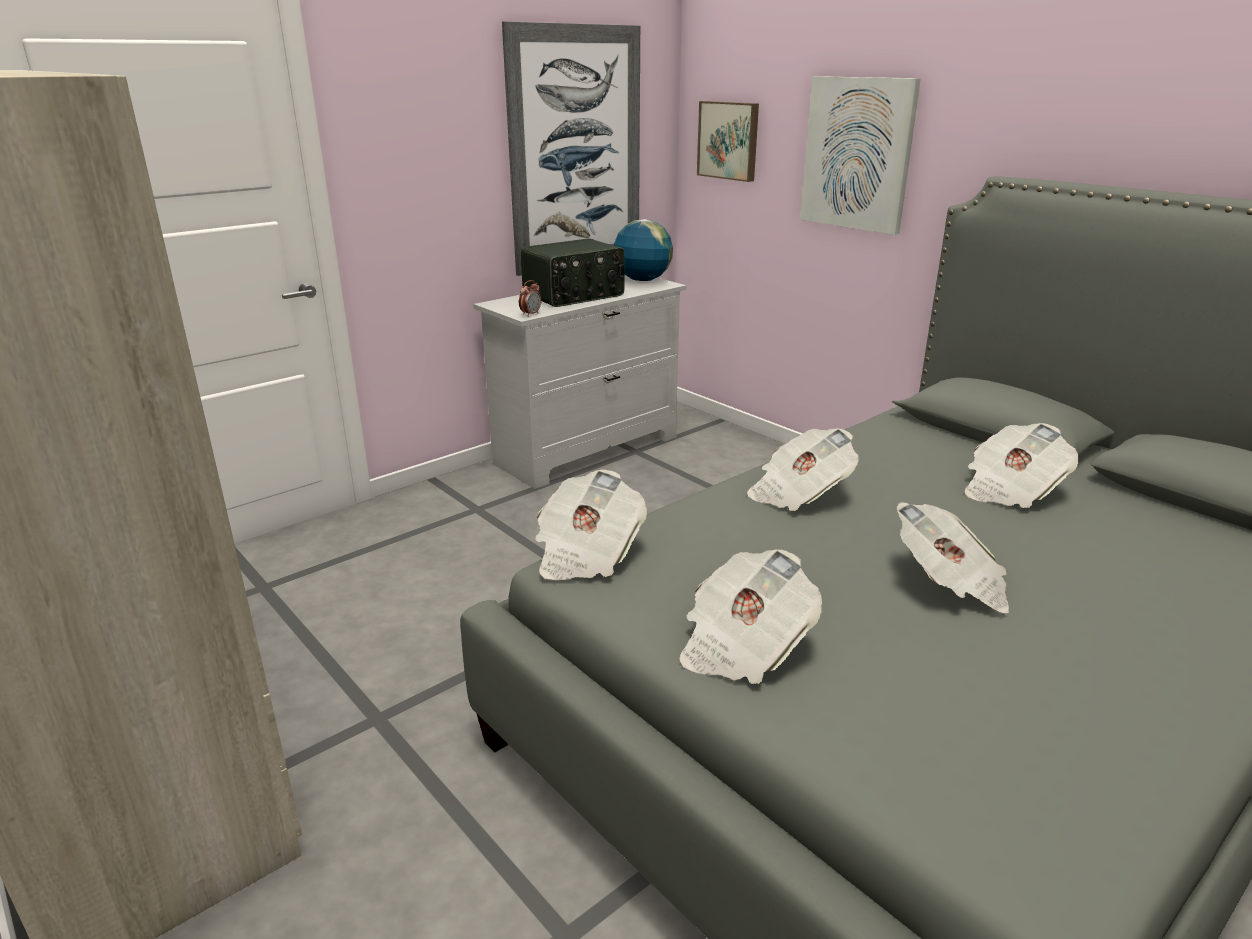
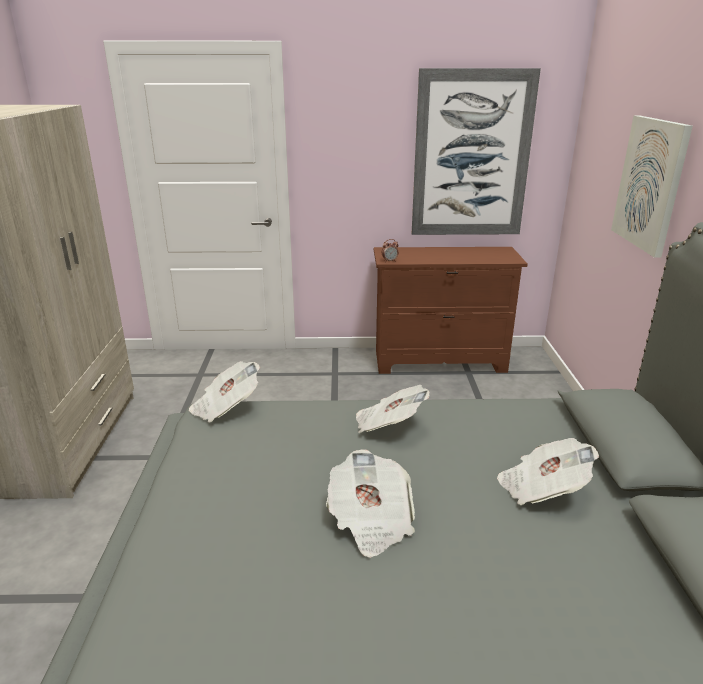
camera: 40 degrees right, 0 degrees up
(574, 295) = (439, 255): radio -> none
(588, 450) = (440, 361): white dresser -> brown dresser
(642, 280) = (503, 253): globe -> none
(729, 140) = (592, 159): picture -> none
(742, 646) = (205, 489): newspaper -> none

